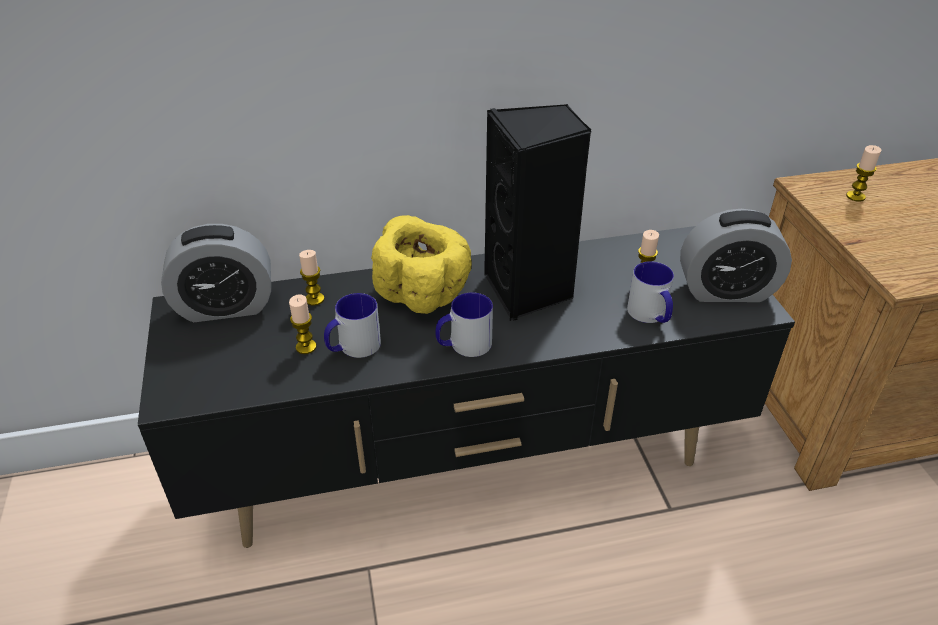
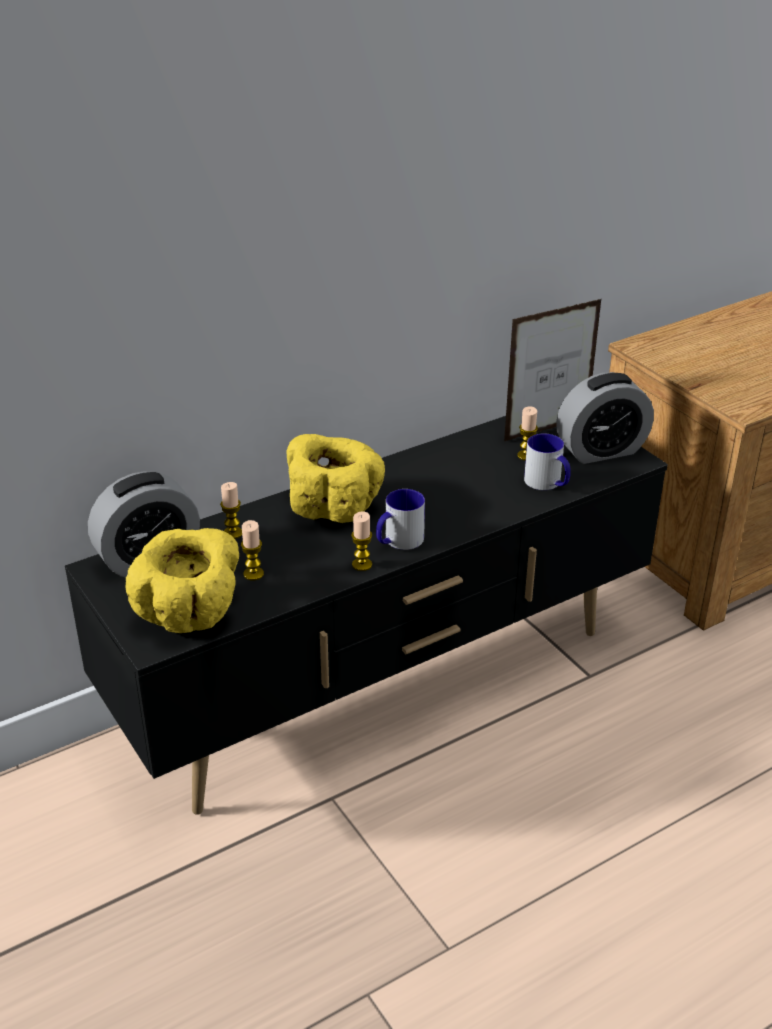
camera: 20 degrees left, 5 degrees down
(223, 375) = (191, 614): none -> yellow bowl
(353, 347) = (298, 565): mug -> none
(529, 291) = (431, 485): black speaker -> none
(678, 256) = (546, 430): none -> picture frame
(855, 196) = (682, 348): candle -> candle (362, 564)

